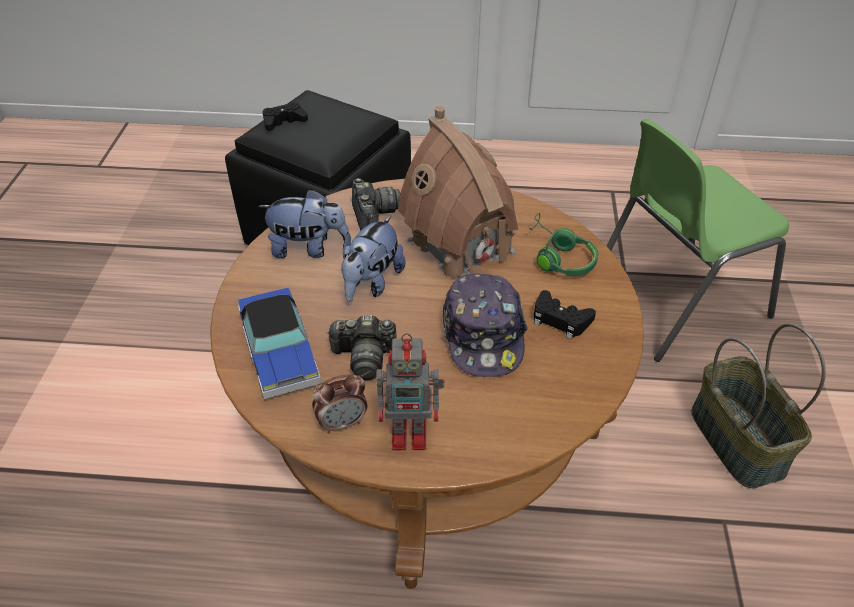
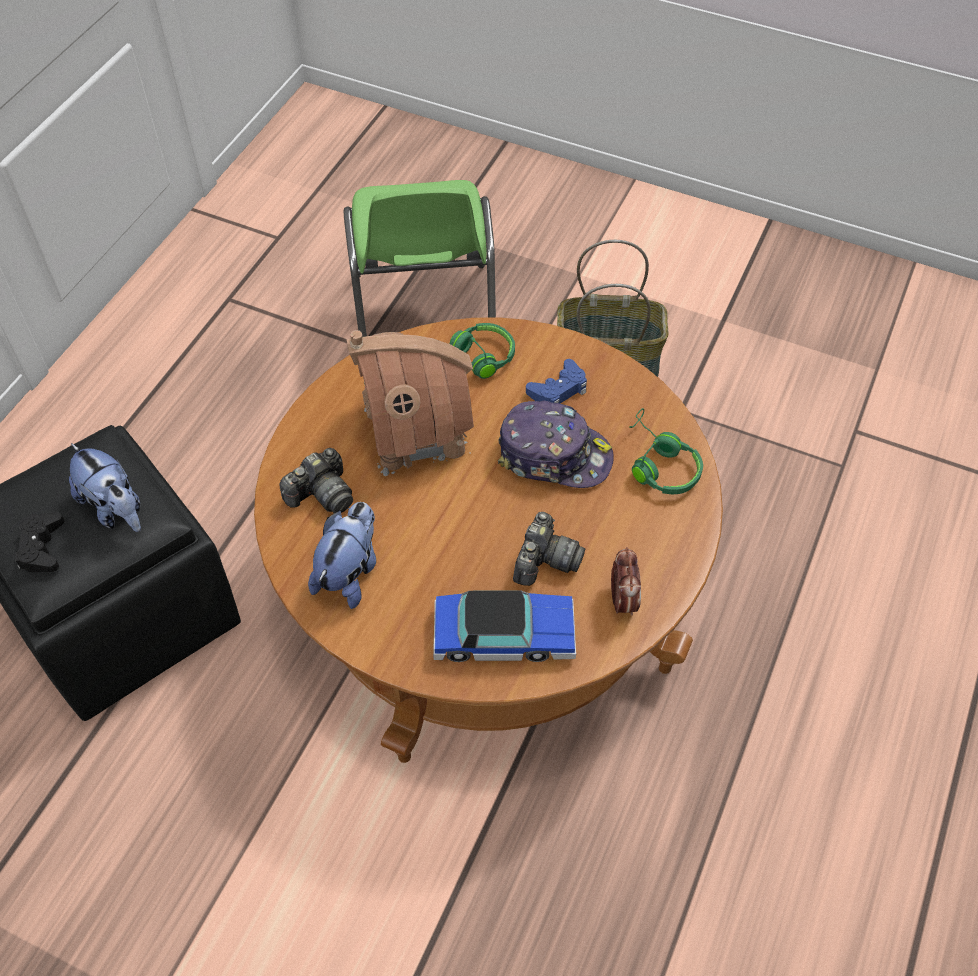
camera: 70 degrees left, 10 degrees up
(371, 283) = (438, 526): plush toy -> plush toy (115, 509)
(373, 215) = (321, 494): camera -> camera turned 135 degrees clockwise
(411, 433) = (653, 548): toy robot -> none
(516, 414) = (659, 464): none -> green headphones
(560, 319) = (558, 390): black game controller -> blue game controller

